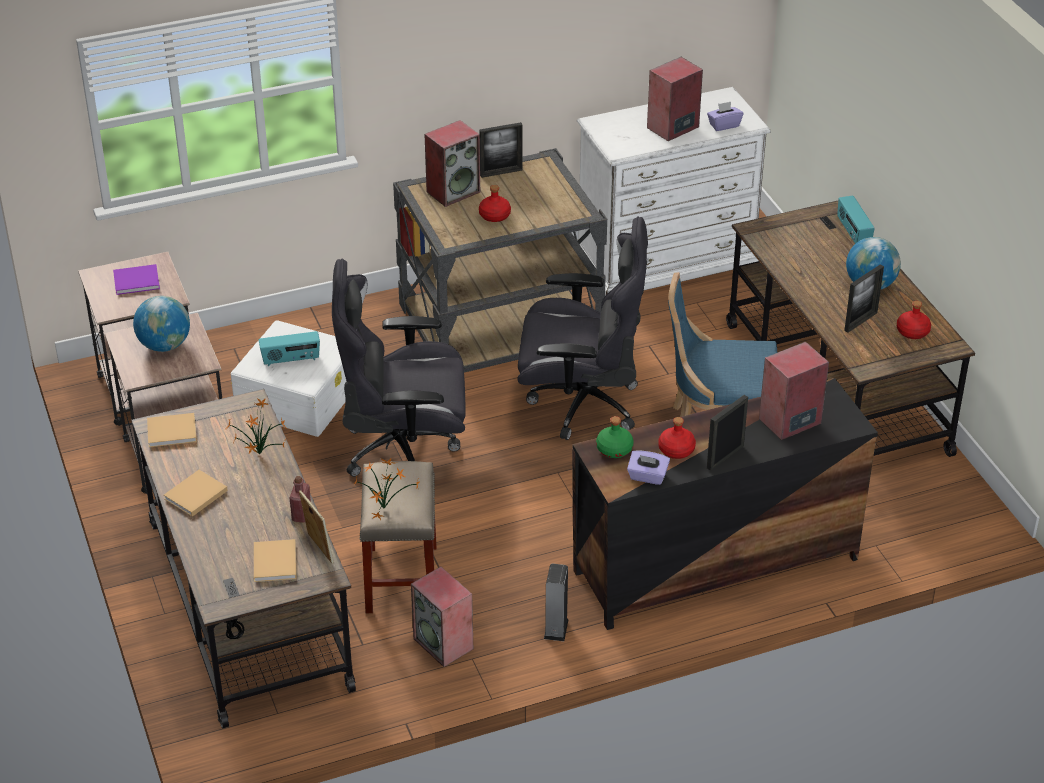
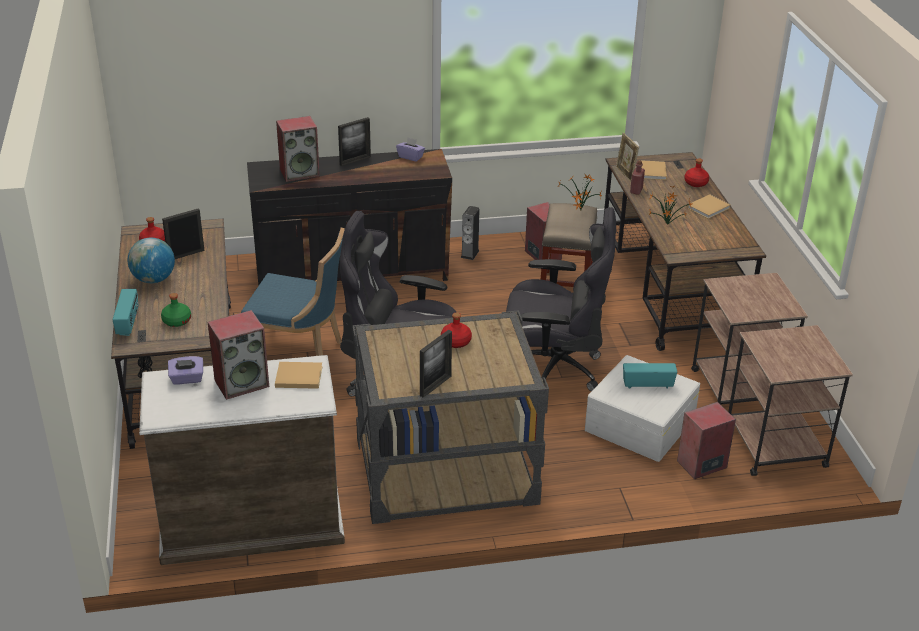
camera: 170 degrees left, 5 degrees down
(138, 281) = (791, 356): purple book -> none
(165, 345) = (753, 300): globe -> none
(173, 431) = (732, 244): beige book -> beige book (297, 377)
(453, 191) = (489, 370): speaker -> speaker (701, 465)
(501, 172) = (435, 386): picture frame -> picture frame turned 135 degrees clockwise
(615, 449) = (425, 171): green bottle -> green bottle (176, 321)
(676, 450) = (385, 167): red bottle -> red bottle (696, 183)

